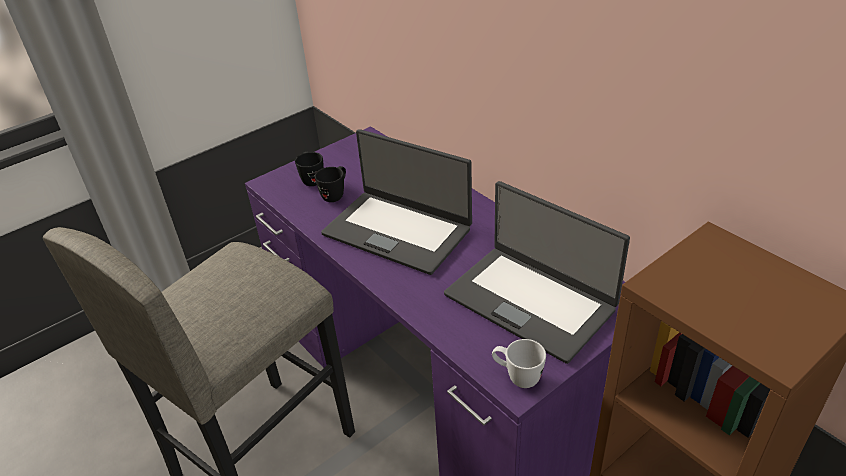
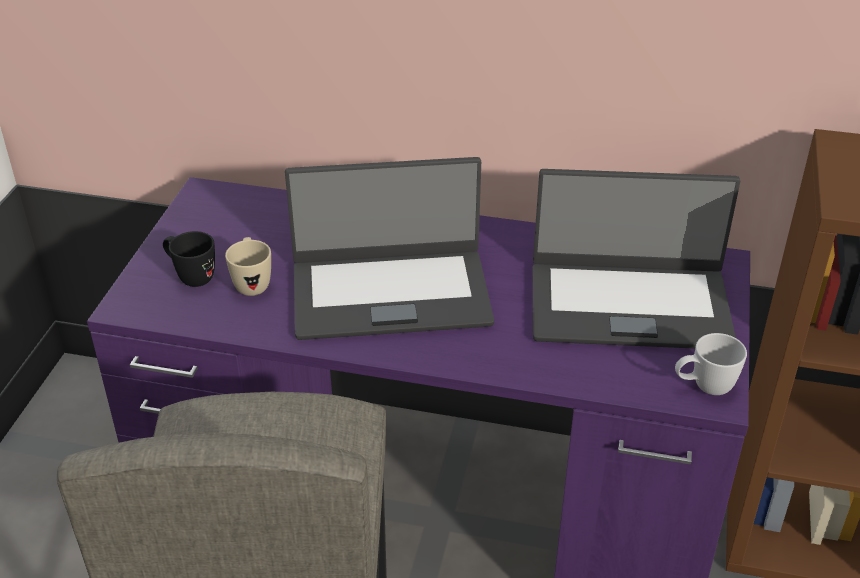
camera: 40 degrees left, 0 degrees up
(335, 195) = (252, 283): black mug -> beige mug

